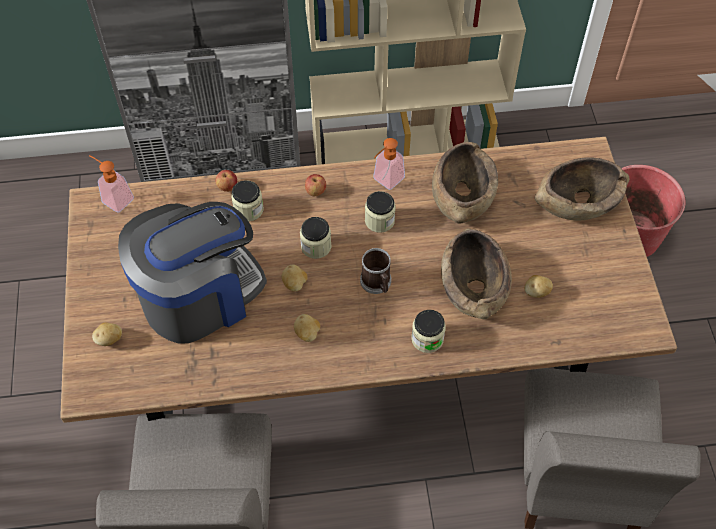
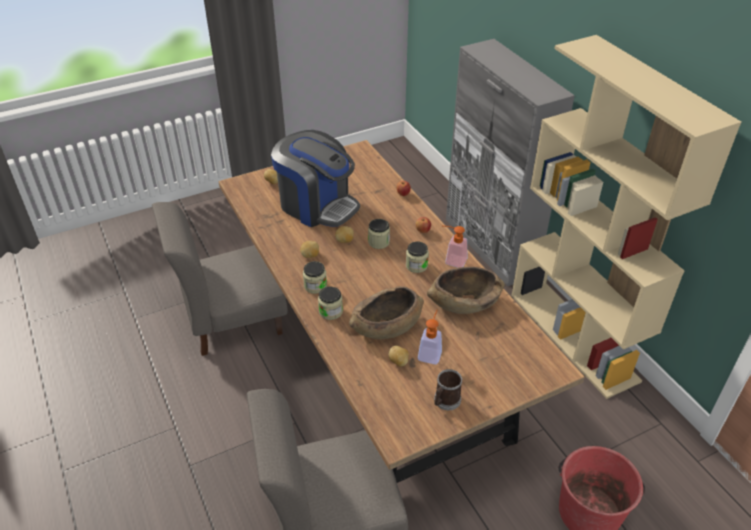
camera: 70 degrees right, 15 degrees down
(114, 198) = (369, 155): soap dispenser -> soap dispenser (430, 352)
(248, 210) = (391, 207): jar -> jar (315, 286)
(377, 283) = (364, 277): mug -> mug (445, 401)
(578, 201) = (501, 370): brown bowl -> none

